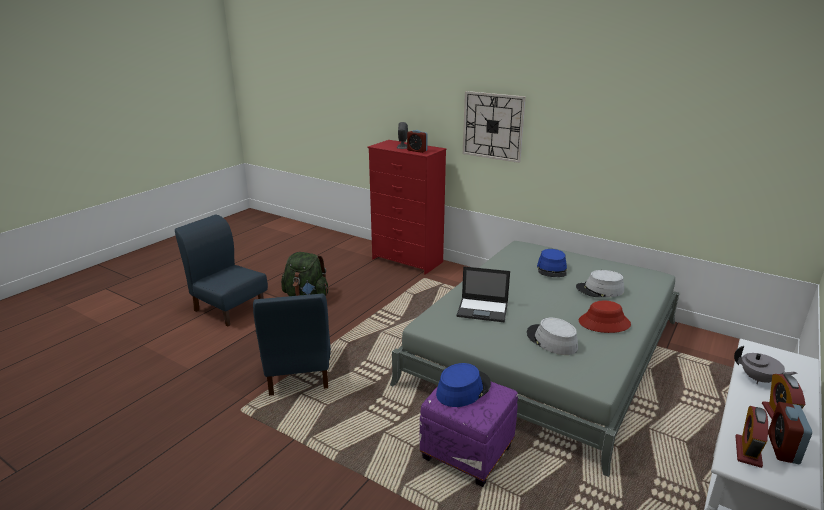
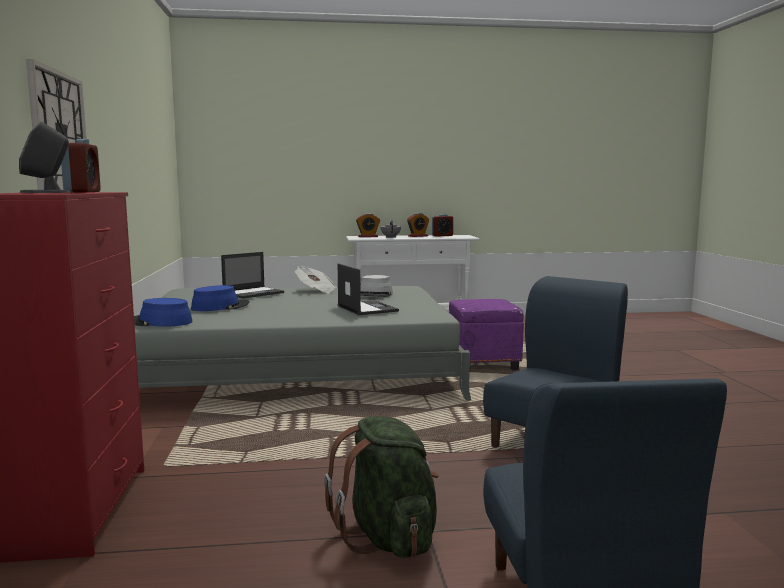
camera: 130 degrees left, 15 degrees down
(463, 389) = (484, 303): blue hat -> blue hat (160, 322)
(599, 290) = (254, 293): grey hat -> laptop
(604, 323) = (316, 291): red hat -> newspaper
(748, 451) = (456, 236): alarm clock -> alarm clock (368, 236)

